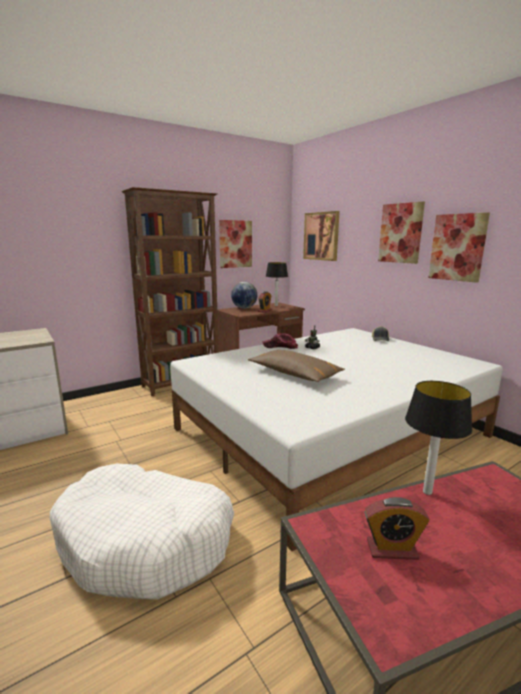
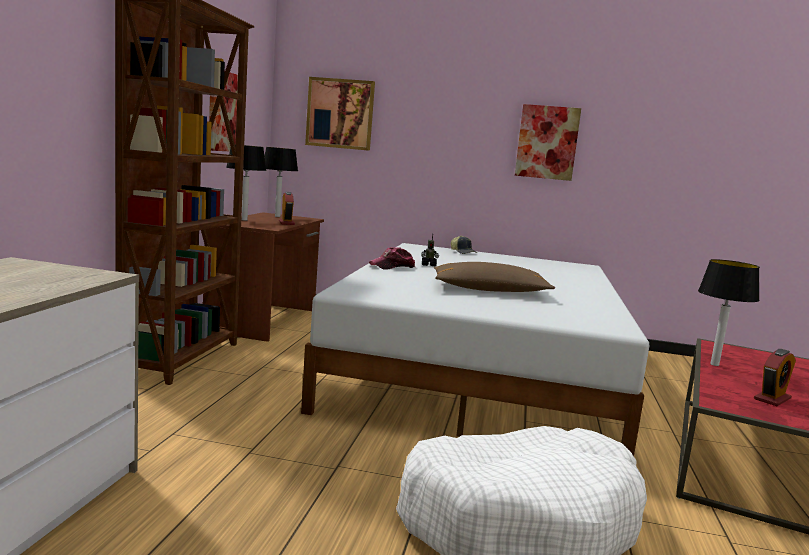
camera: 45 degrees left, 5 degrees down
(244, 308) = (244, 220): globe -> table lamp
(400, 233) = (474, 121): picture -> none

